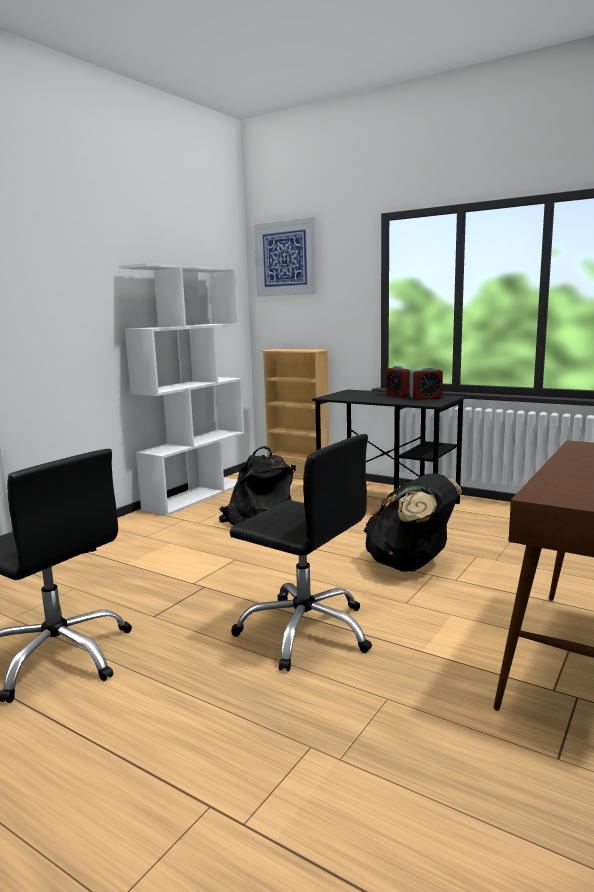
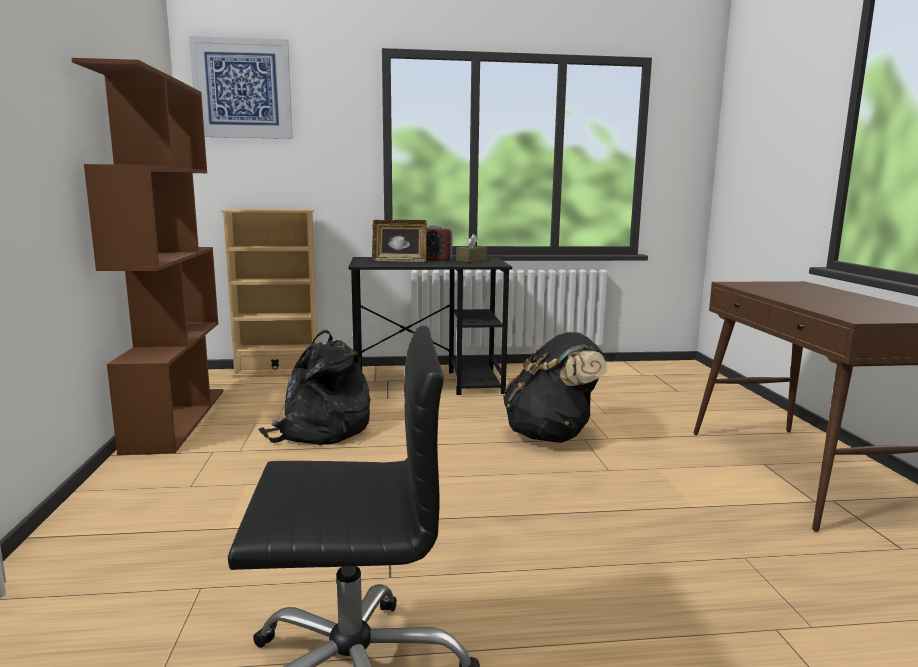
camera: 40 degrees left, 0 degrees up
(197, 495) = (176, 418): white bookcase -> brown bookcase
(305, 631) = (577, 527): black office chair -> none
(366, 395) = (400, 261): none -> picture frame
(426, 398) = (471, 260): alarm clock -> brown tissue box

